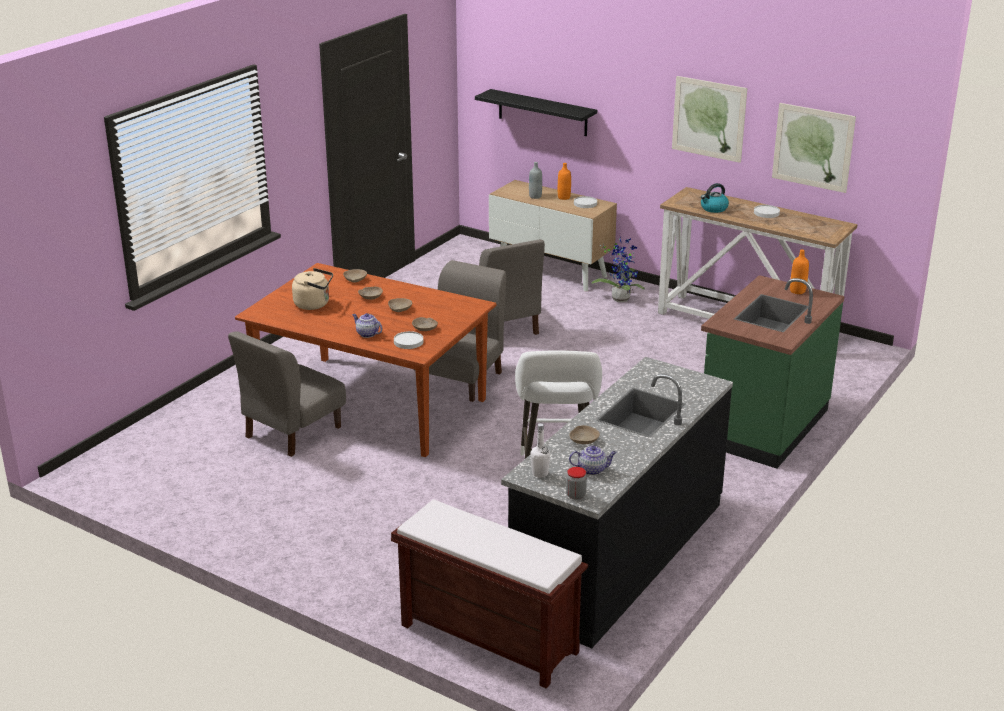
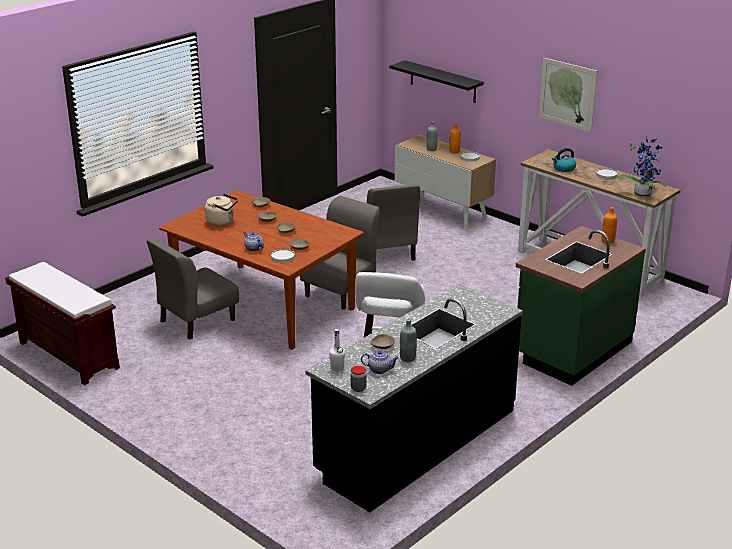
camera: 10 degrees right, 0 degrees up
(487, 638) = (290, 495): brown bench -> brown bench (67, 355)
(620, 298) = (491, 236): potted plant -> potted plant (642, 194)
(620, 452) = (407, 358): none -> grey bottle
(813, 147) = (647, 123): picture -> none

